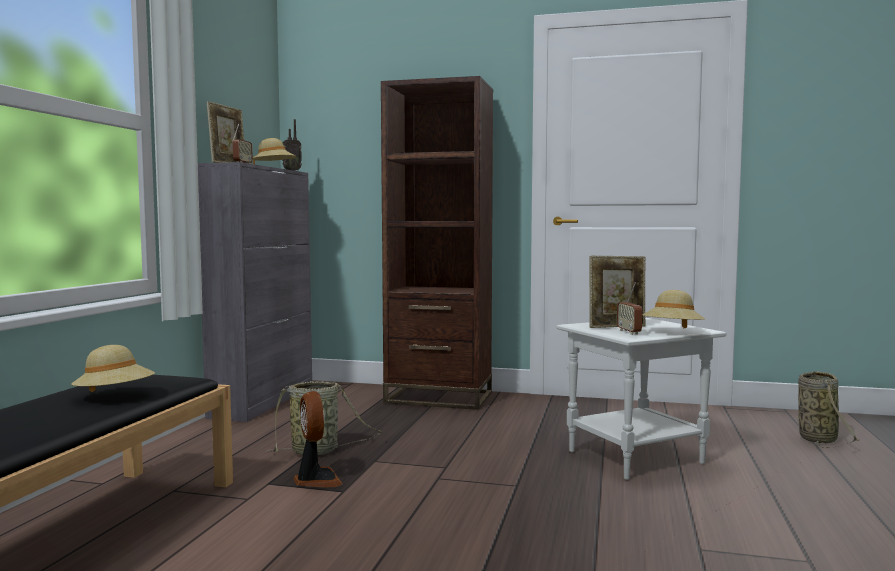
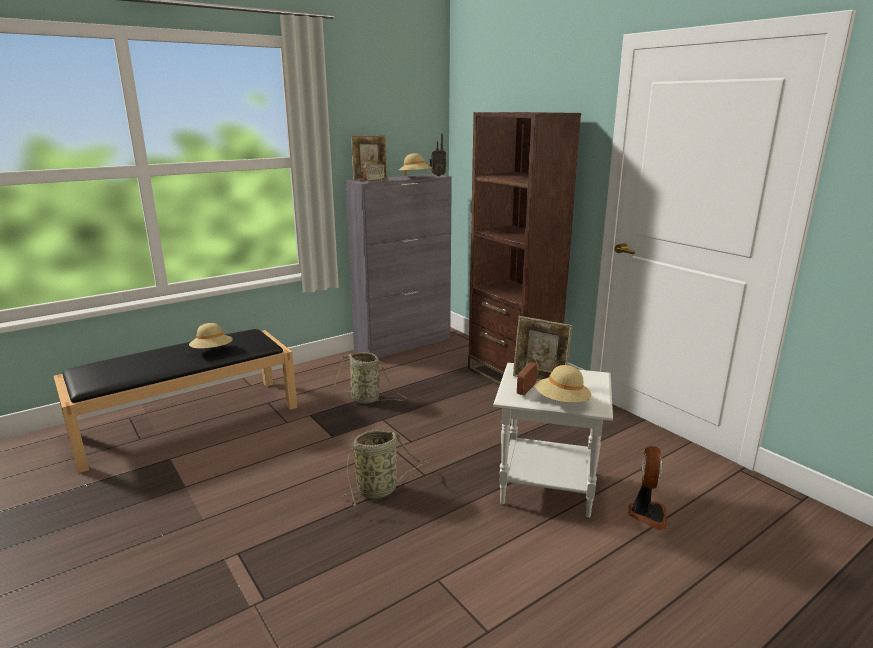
camera: 40 degrees right, 15 degrees up
(316, 480) = (333, 422): fan -> fan (647, 514)
(816, 438) = (761, 541): basket -> basket (380, 489)

